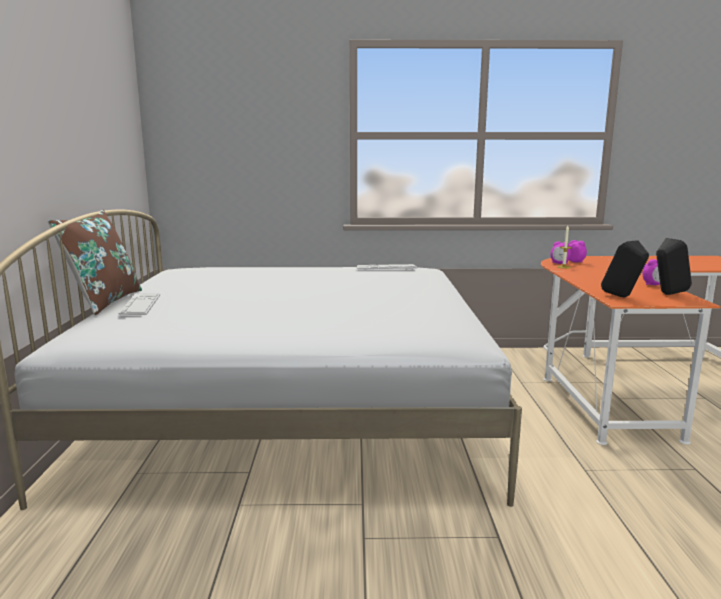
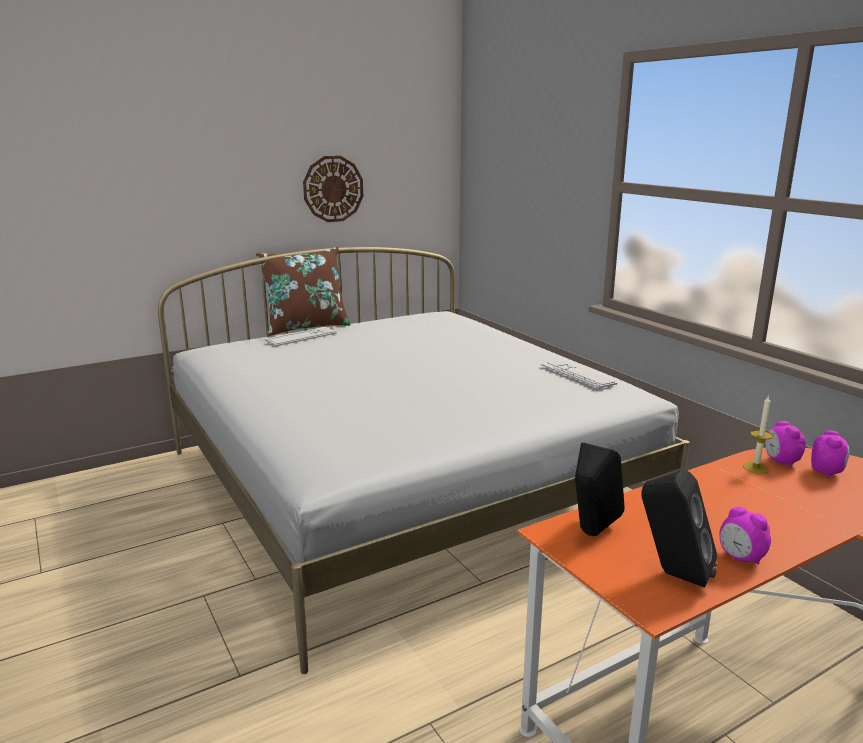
camera: 60 degrees right, 5 degrees up
(85, 146) = (333, 189): none -> wall clock

